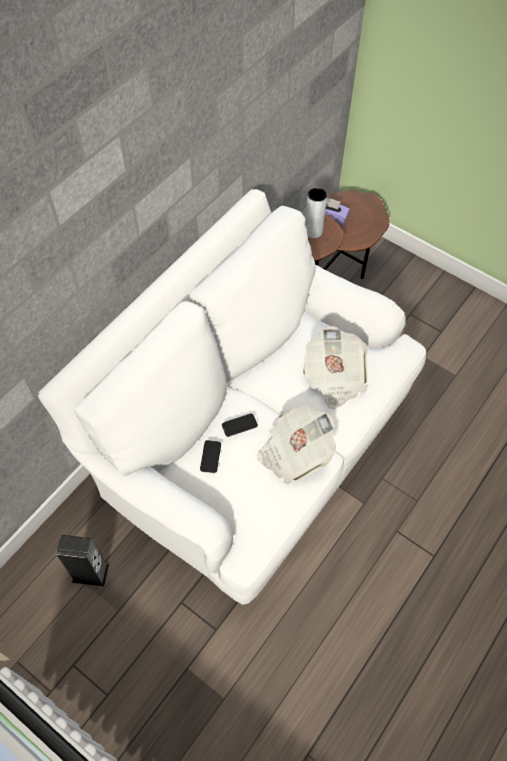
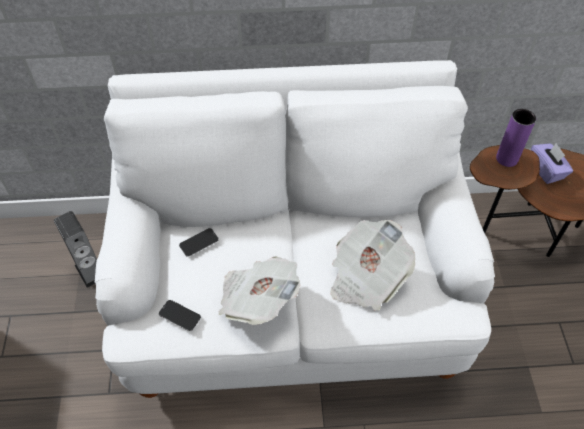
camera: 50 degrees right, 5 degrees down
(239, 425) = (247, 241): phone -> phone (180, 315)
(313, 231) = (506, 159): grey vase -> purple vase

